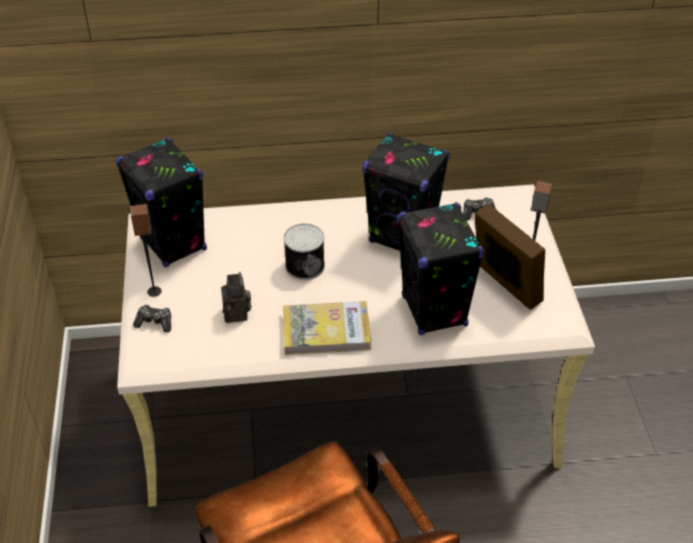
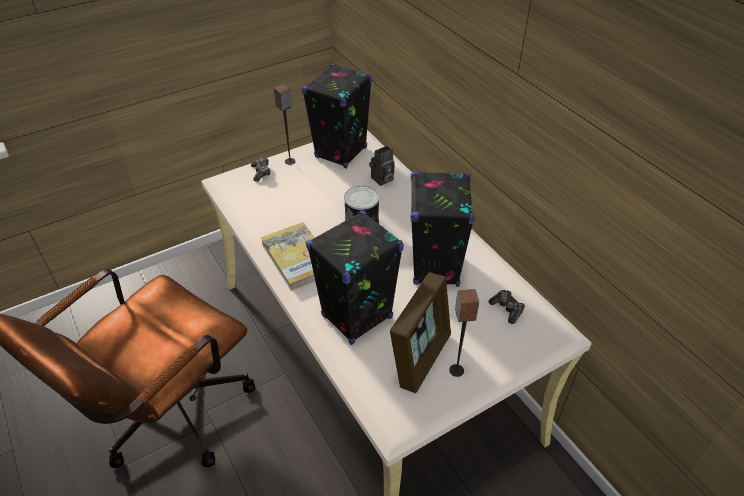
camera: 65 degrees right, 0 degrees up
(237, 314) = (289, 206): camera -> camera (382, 180)

